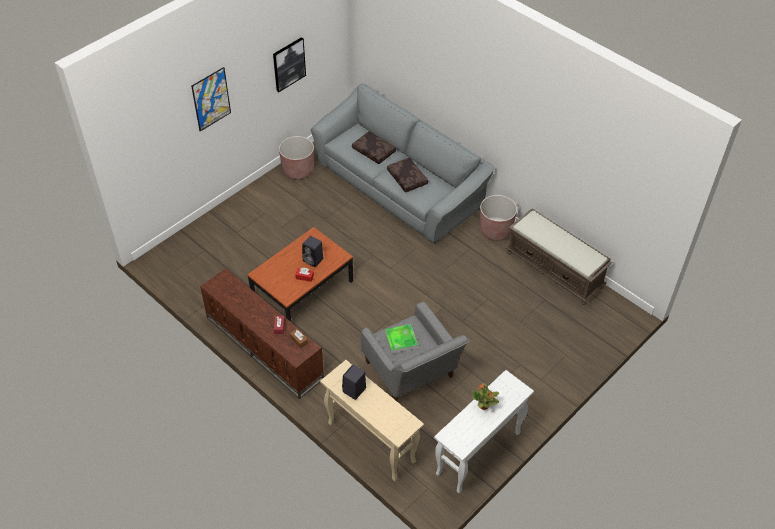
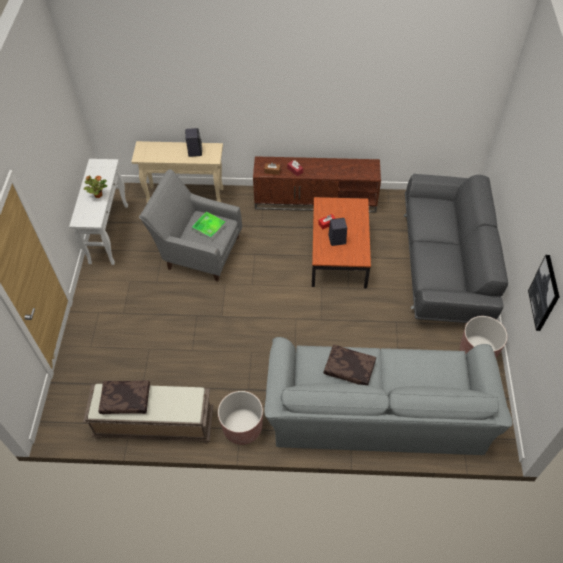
camera: 140 degrees right, 5 degrees up
(211, 99) = (528, 186): picture -> none
(240, 228) = (445, 265): none -> grey sofa
(374, 151) = (412, 376): brown pillow -> brown pillow (125, 400)

